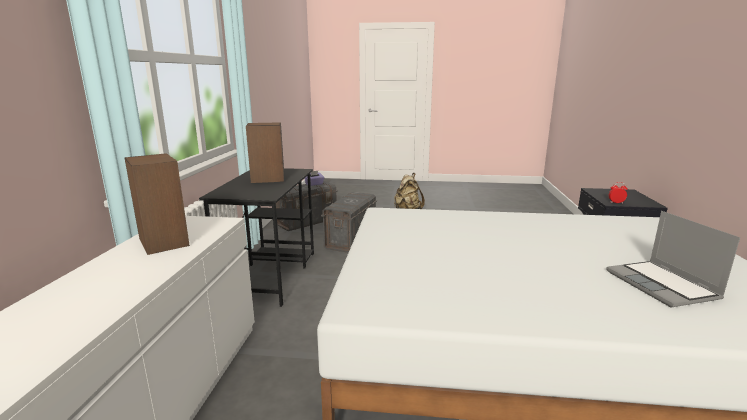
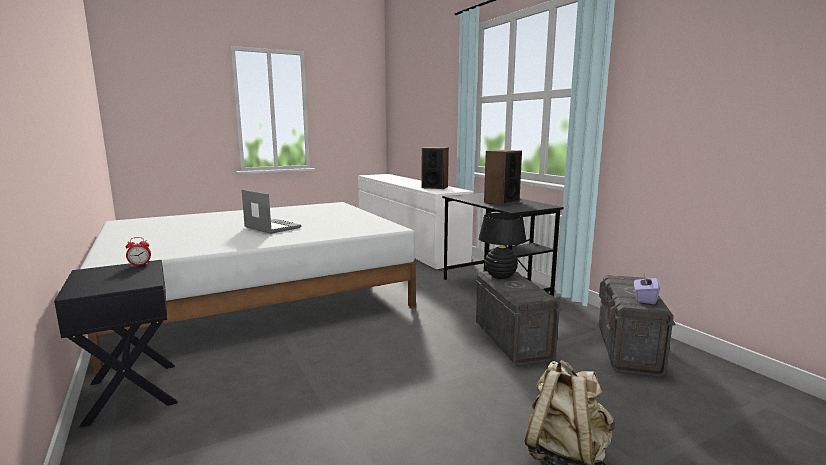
camera: 145 degrees right, 5 degrees down
(346, 205) = (500, 276): none -> black table lamp
(662, 285) = (188, 223): laptop -> laptop (271, 227)

